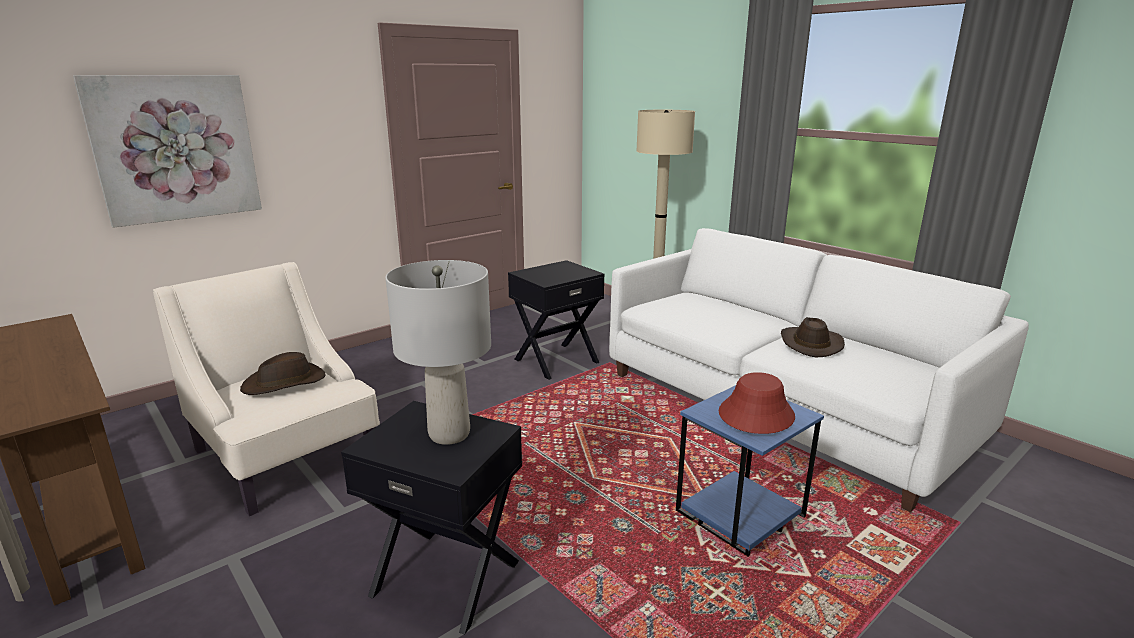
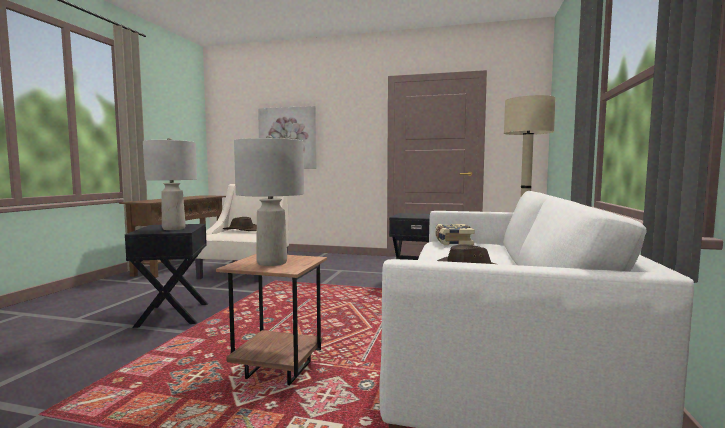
camera: 55 degrees right, 15 degrees down
(669, 306) = (452, 242): none -> book
(737, 528) = (278, 370): blue side table -> brown side table
(755, 415) = (272, 262): red hat -> grey table lamp

